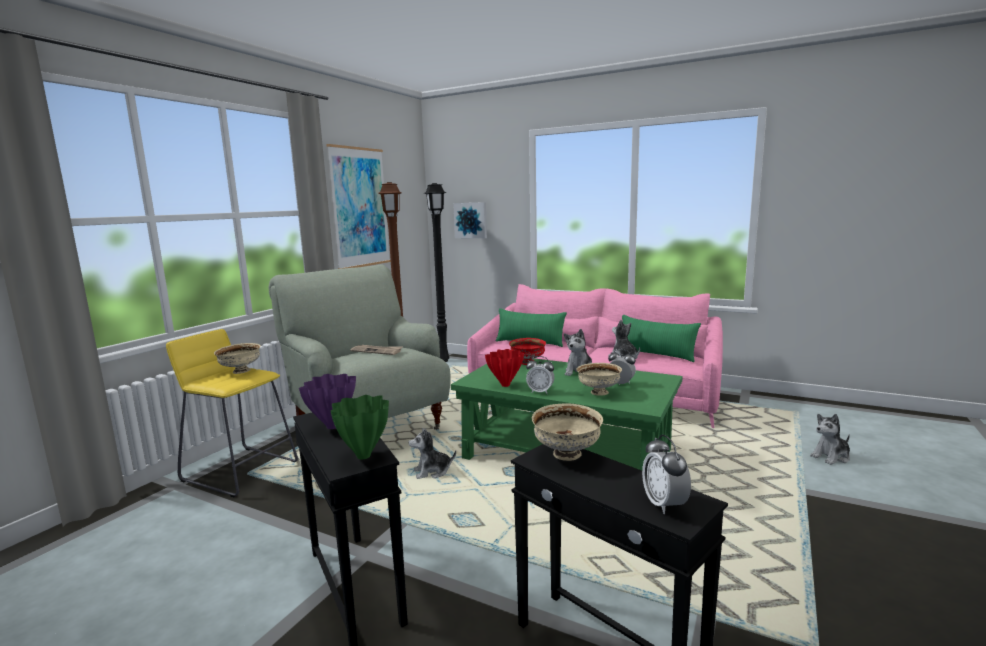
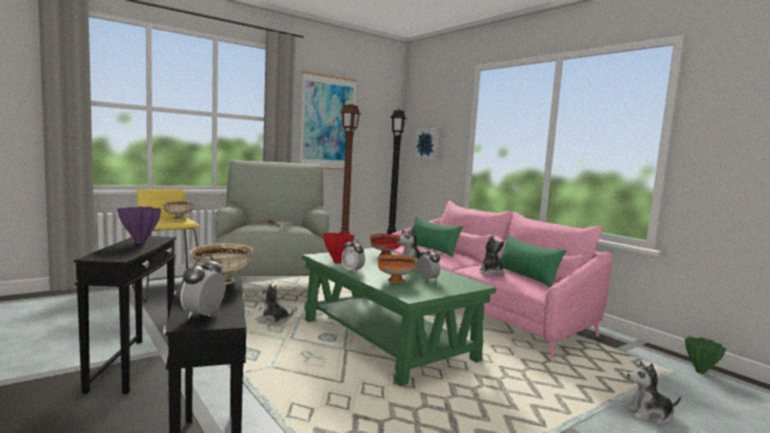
camera: 25 degrees right, 5 degrees down
(364, 455) = (118, 255): green vase -> green vase (700, 371)
(598, 393) = (395, 280): beige bowl -> orange bowl

